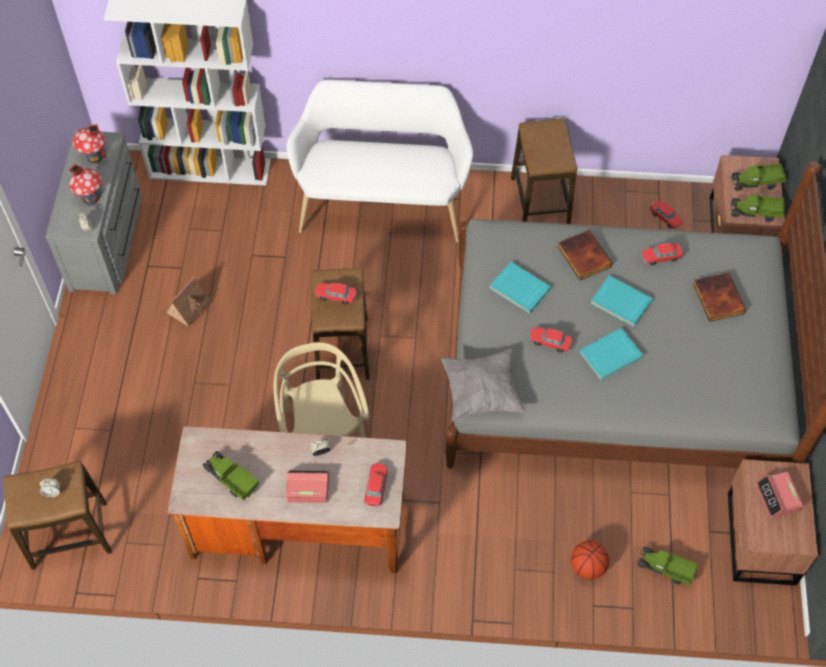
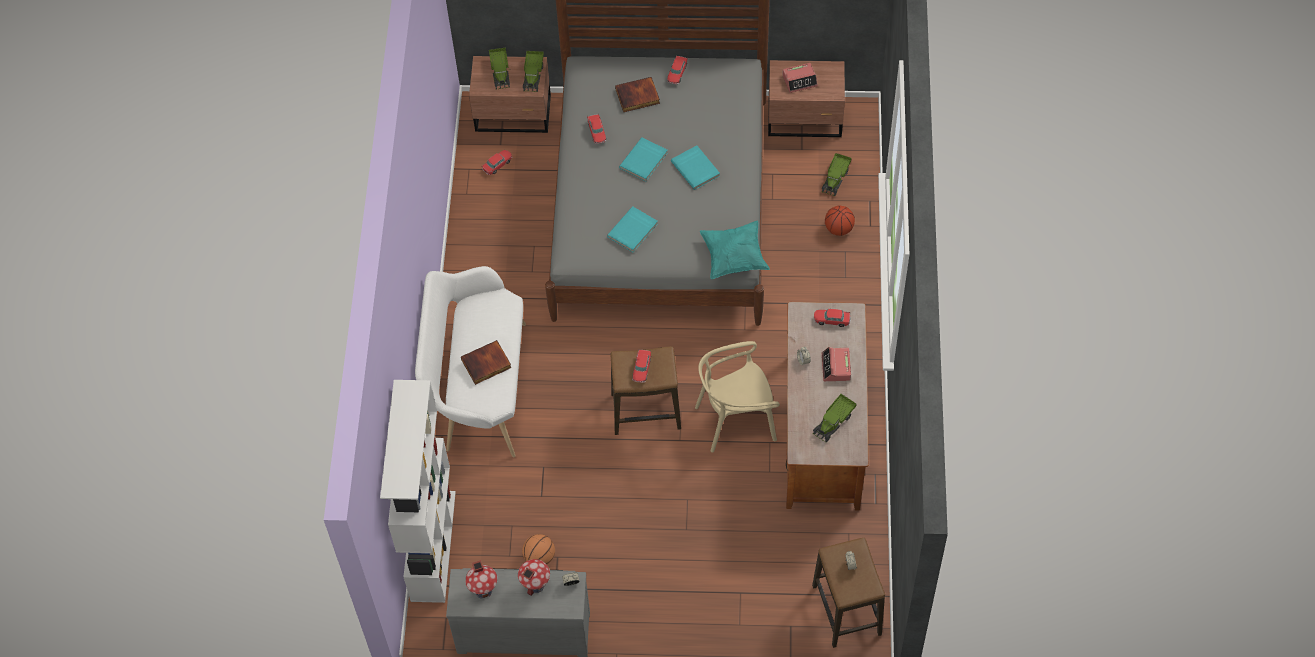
camera: 90 degrees left, 0 degrees up
(183, 253) = (539, 557): none -> basketball
(190, 307) = (603, 543): toy house -> none
(481, 393) = (734, 257): grey pillow -> turquoise pillow
(540, 202) = (478, 260): stool -> none
(550, 342) = (685, 209): toy car -> toy car (677, 73)
(583, 257) = (598, 186): book -> book (486, 364)

